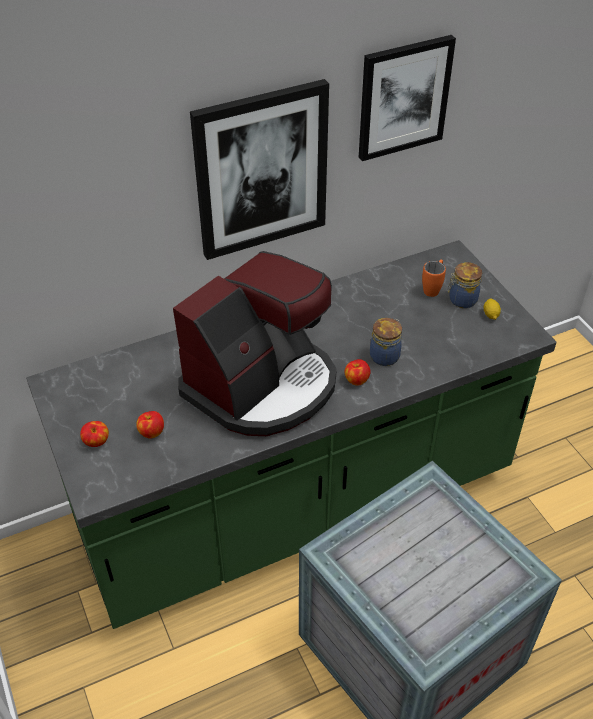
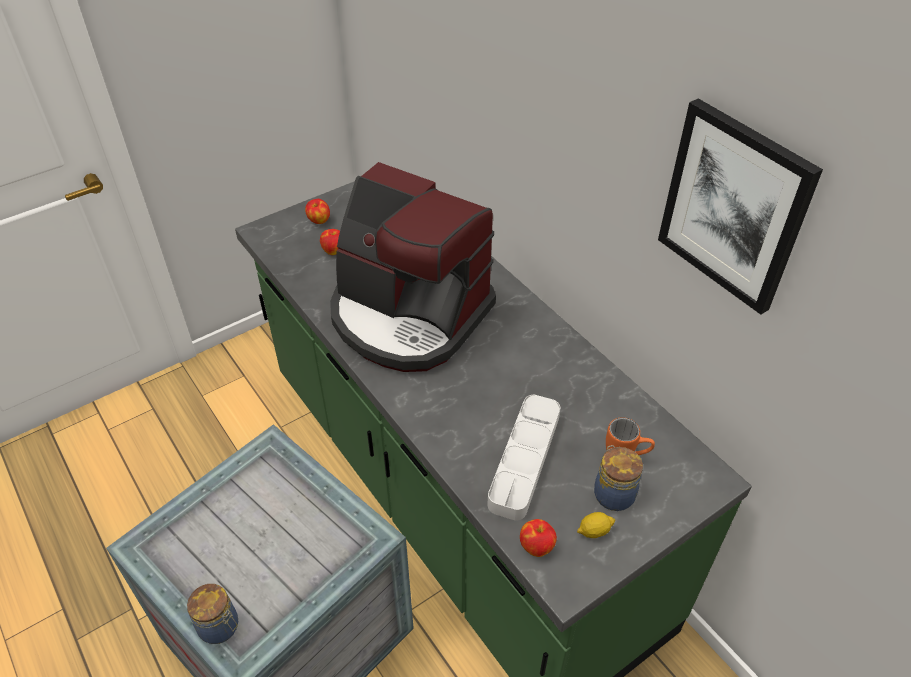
camera: 80 degrees right, 0 degrees up
(261, 170) = (570, 149): picture -> none
(356, 380) = (432, 393): apple -> apple (536, 546)
(385, 355) = (479, 417): jar -> jar (220, 627)
(429, 337) = (524, 459): none -> grey tray

